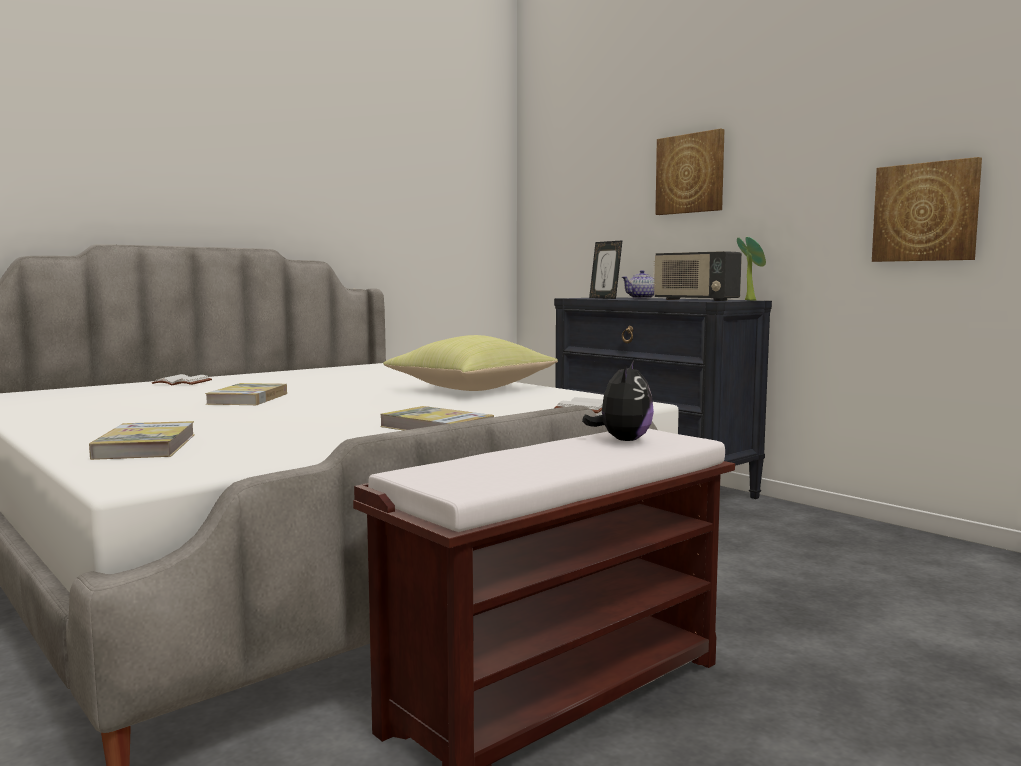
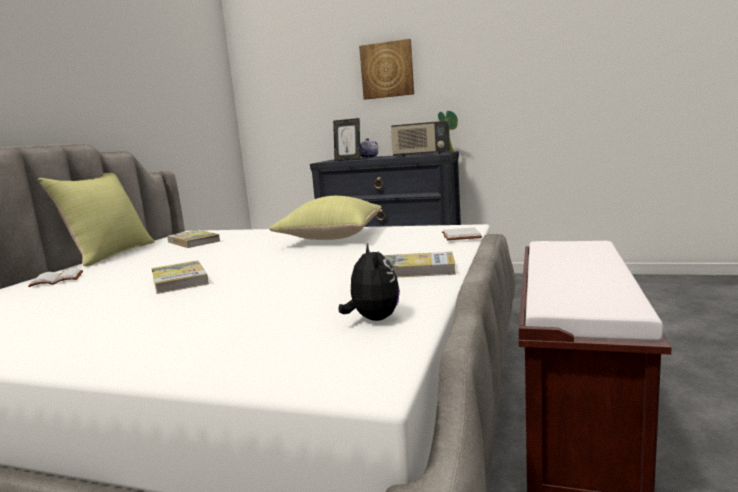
camera: 30 degrees left, 5 degrees up
(146, 446) = (246, 345): book -> book (194, 241)
(269, 372) = (110, 254): none -> yellow pillow
(622, 440) = (564, 251): plush toy -> plush toy (373, 319)
(925, 212) = (551, 90): picture -> none

